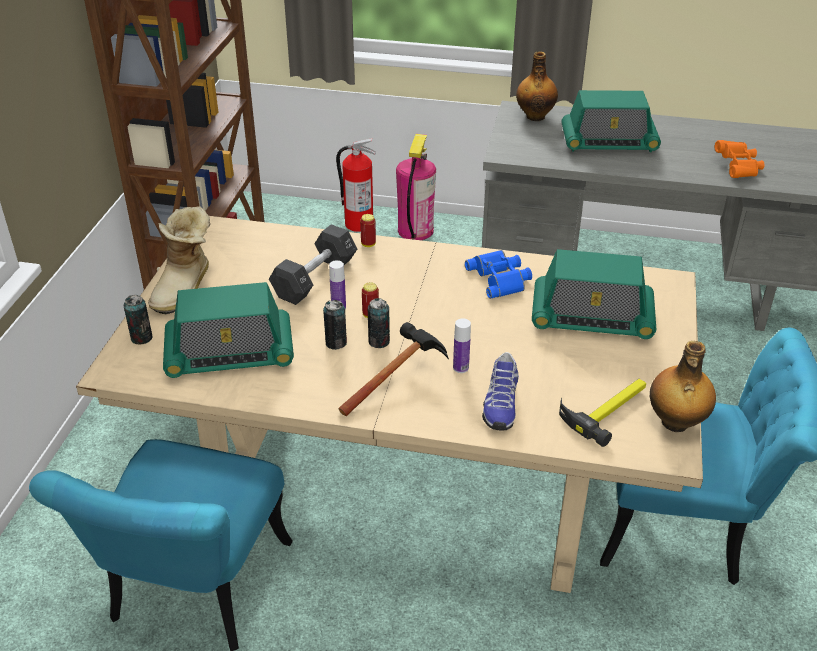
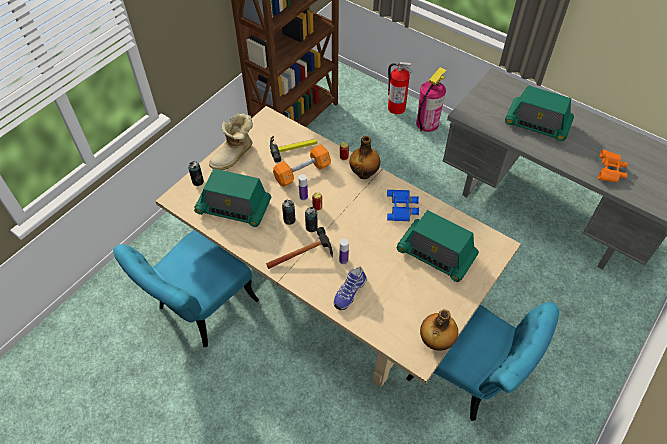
camera: 25 degrees right, 15 degrees up
(315, 278) = (302, 172): black dumbbell -> orange dumbbell
(535, 116) = (503, 87): bottle -> bottle (364, 173)
(606, 409) = (404, 317): hammer -> hammer (293, 147)

